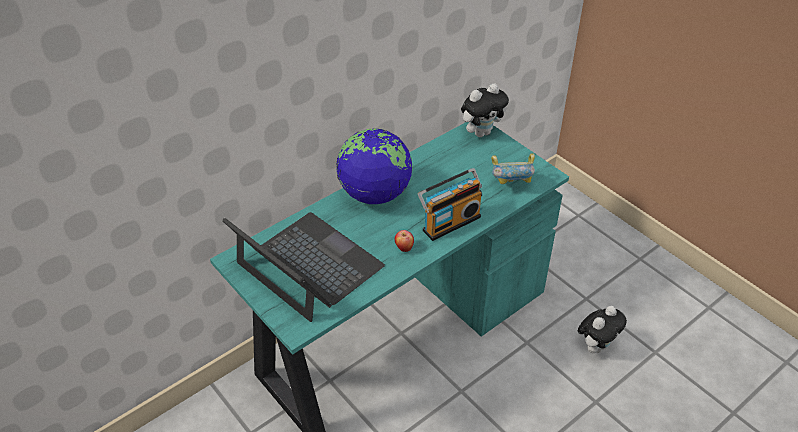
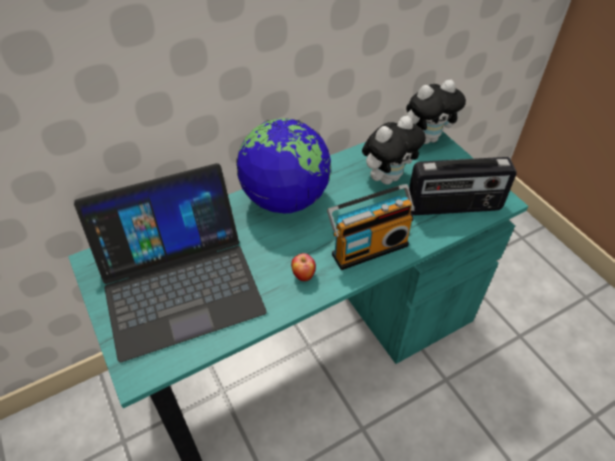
camera: 10 degrees right, 5 degrees up
(308, 266) = (179, 283): laptop -> laptop turned 105 degrees clockwise
(511, 184) = (454, 207): bowl -> radio
(596, 346) = (525, 397): plush toy -> plush toy (387, 177)

